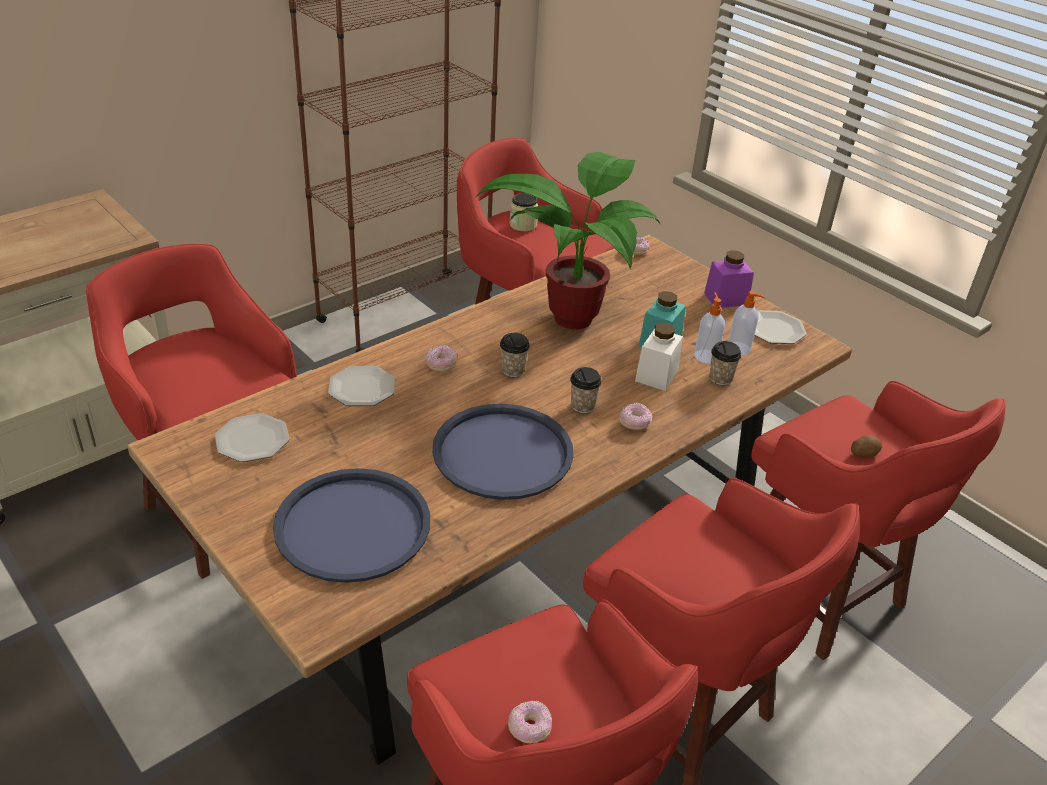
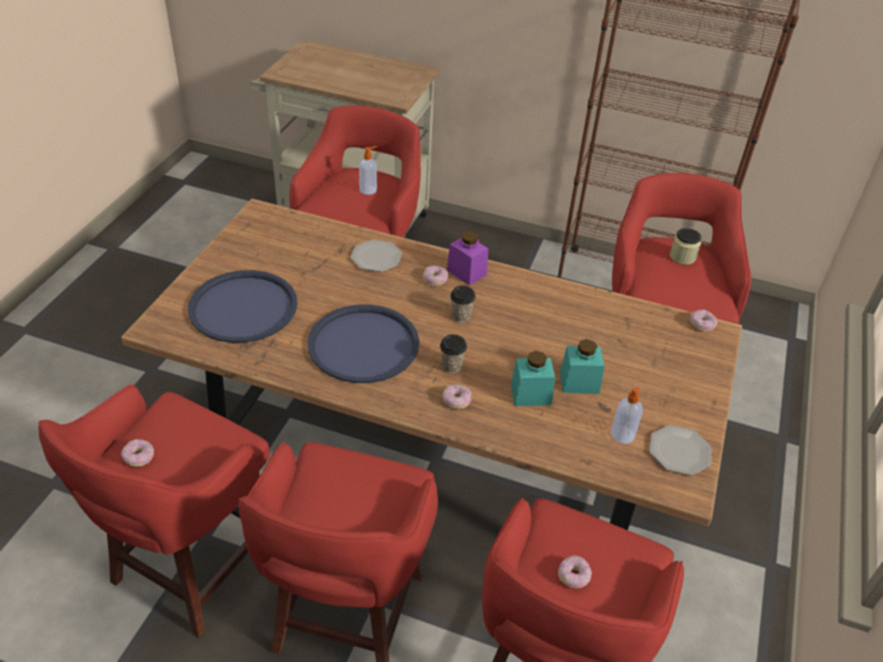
camera: 60 degrees right, 5 degrees up
(252, 440) = (289, 237): plate -> none
(574, 314) = (566, 322): potted plant -> none
(656, 375) = (531, 394): white jar -> turquoise jar
(705, 356) = (589, 416): soap dispenser -> soap dispenser (368, 190)
(720, 378) = (565, 435): cup -> none
(726, 299) = (693, 404): purple jar -> purple jar (466, 272)
(863, 453) = (573, 576): potato -> donut

